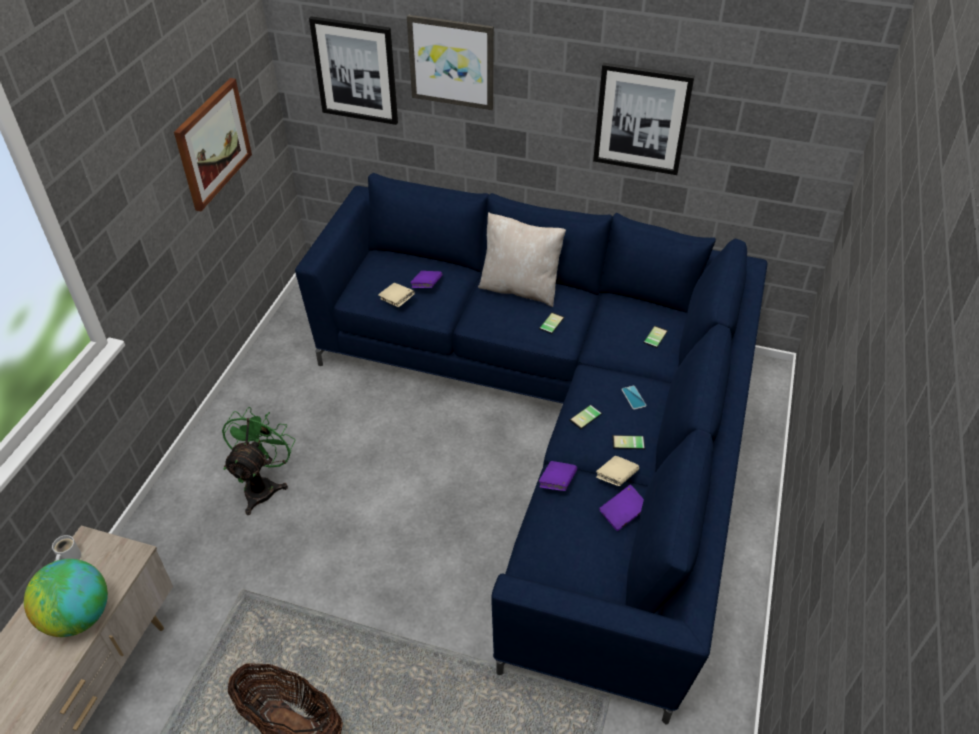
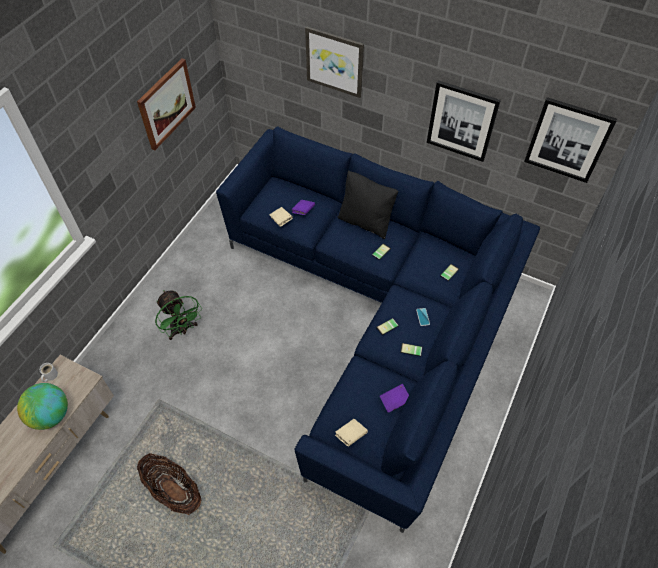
camera: 10 degrees right, 10 degrees up
(263, 485) = (182, 330): green fan -> green fan turned 120 degrees clockwise
(355, 70) = (270, 56): picture -> picture (568, 140)
(520, 288) = (365, 221): beige pillow -> black pillow
(557, 482) = (358, 371): purple book -> none
(616, 477) = (397, 373): beige book -> beige book (351, 435)

